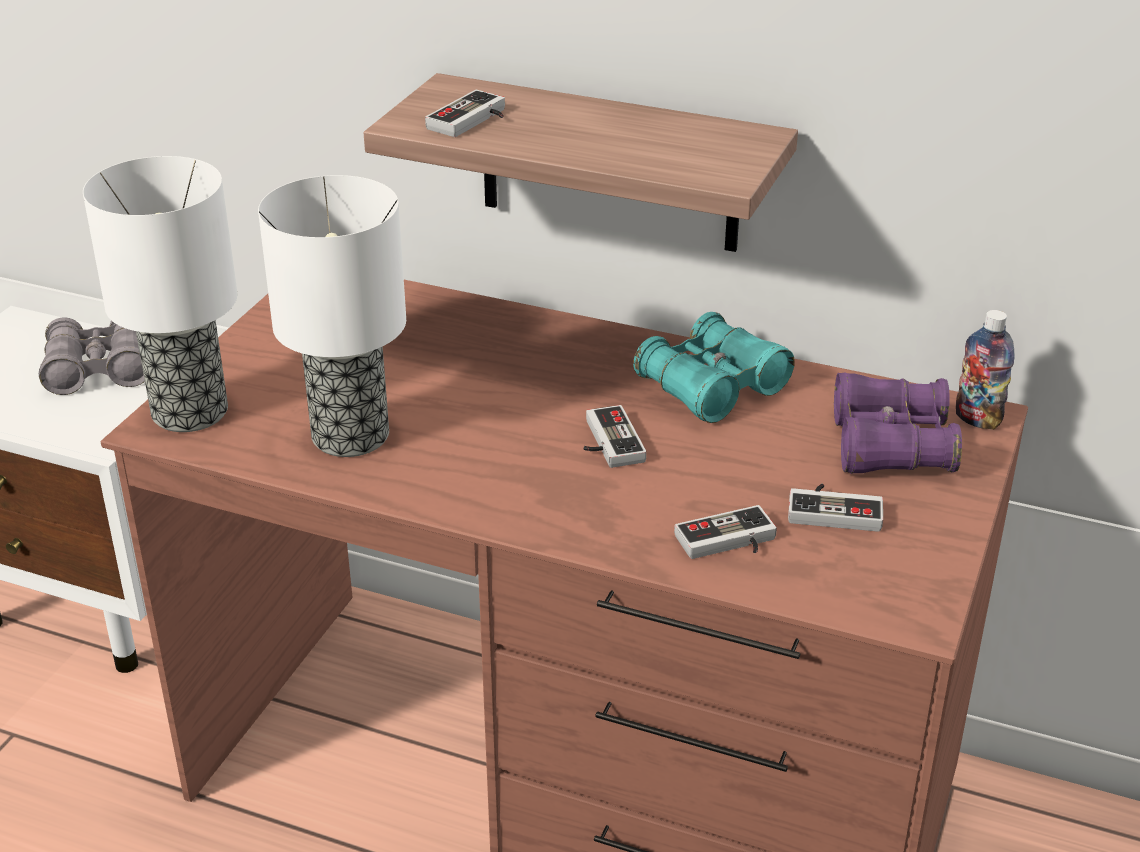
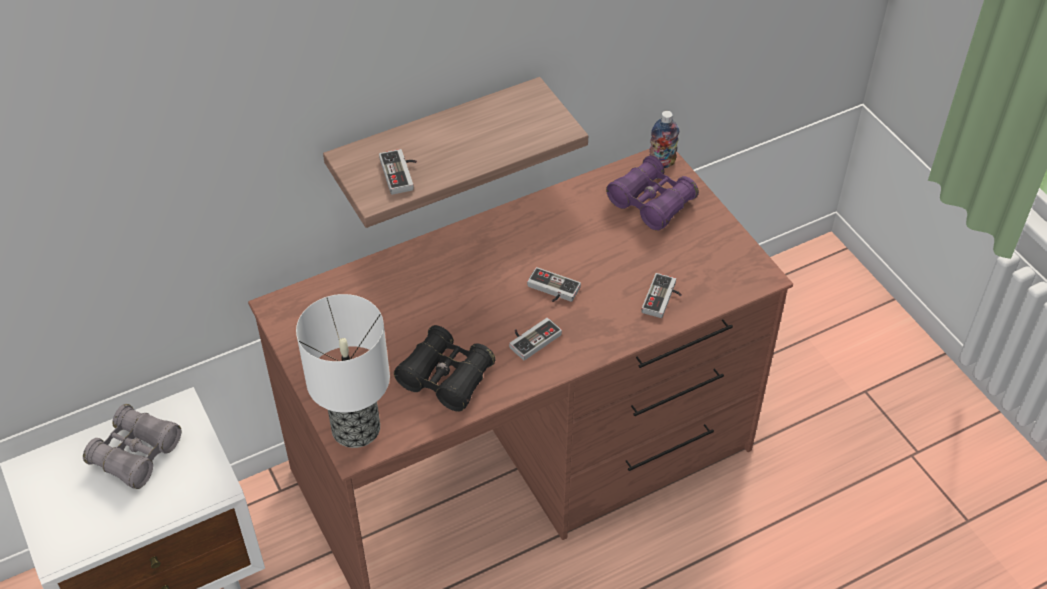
camera: 50 degrees left, 15 degrees up
(348, 435) = (446, 378): table lamp -> black binoculars
(712, 387) = (547, 226): turquoise binoculars -> none
(834, 509) = (675, 251): game controller -> game controller (532, 338)

